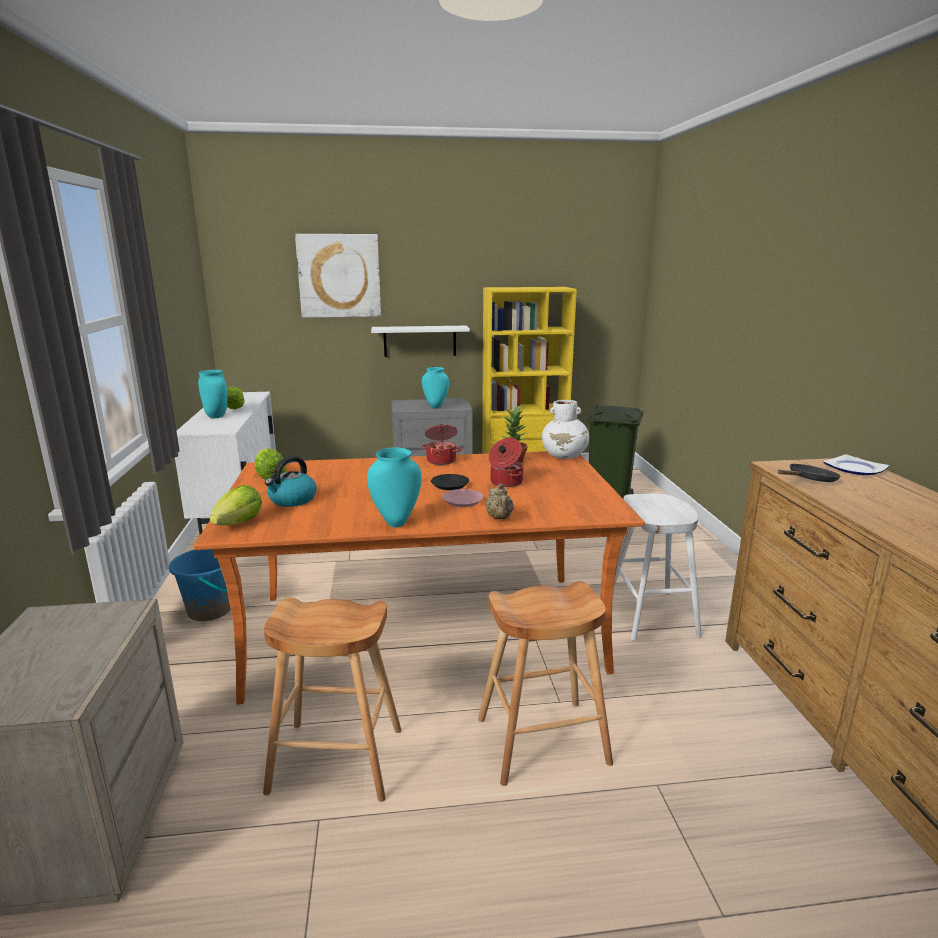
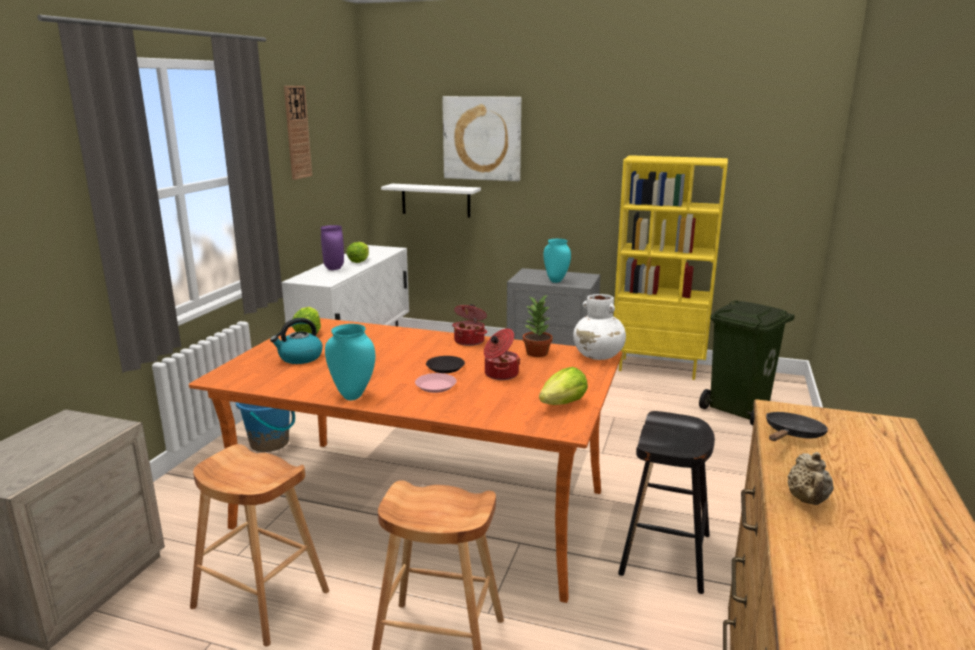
camera: 25 degrees right, 0 degrees up
(161, 269) = (297, 132): none -> wall clock
(217, 416) = (334, 268): turquoise vase -> purple vase
(239, 523) = (238, 371): lettuce -> lettuce (563, 404)
(420, 341) = (558, 209): white shelf -> white shelf (435, 200)
(499, 518) = (446, 410): beige teapot -> beige teapot (807, 500)
(651, 615) = (665, 554): white stool -> black stool
(809, 480) = (792, 435): black frying pan -> black frying pan turned 45 degrees counterclockwise
(854, 468) = (882, 432): plate -> none

